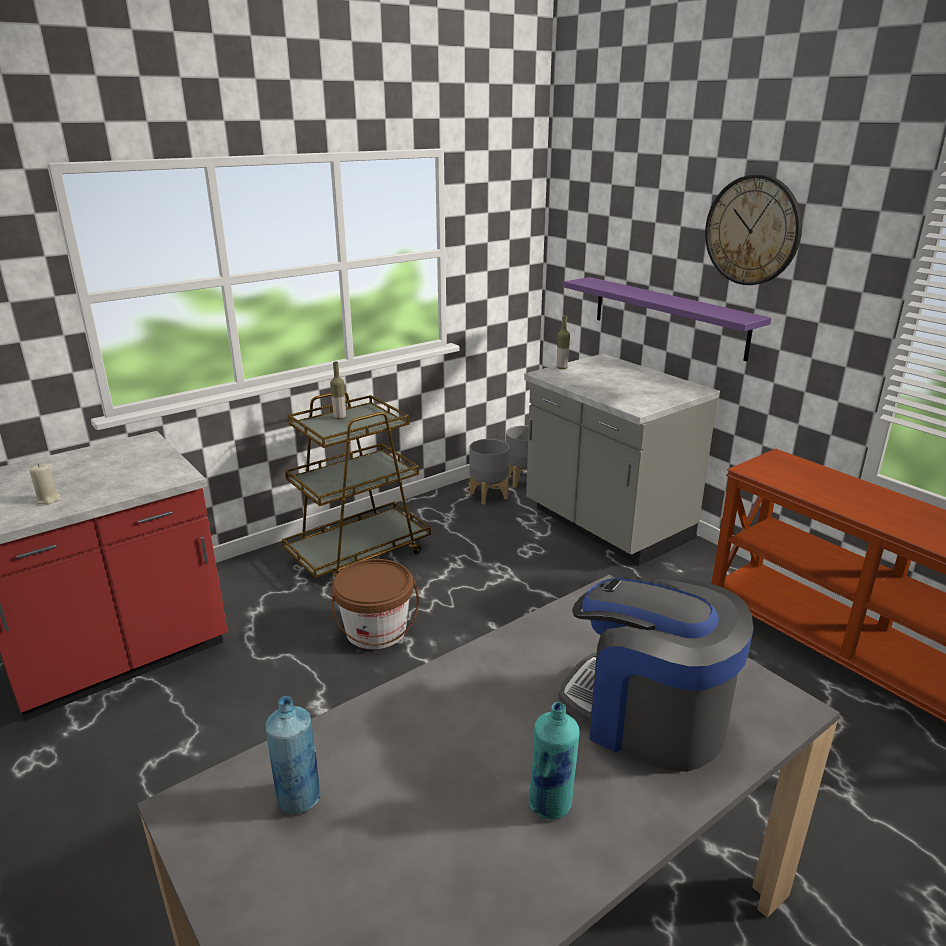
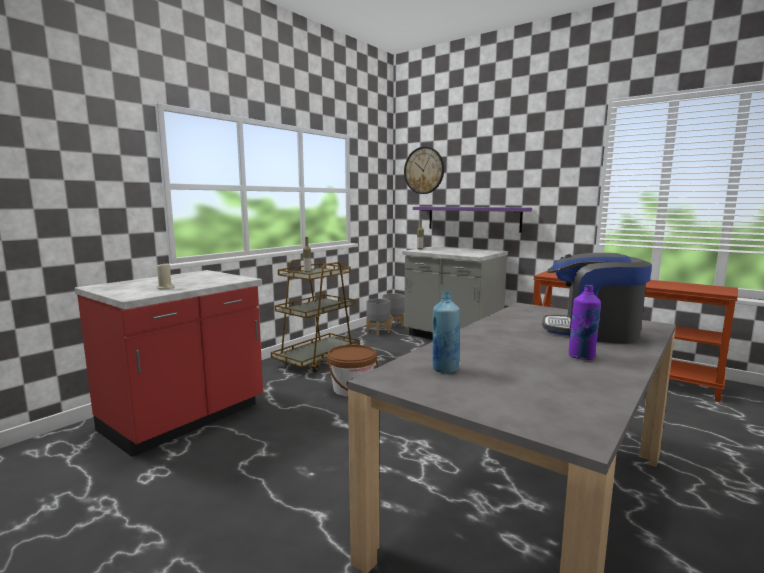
camera: 15 degrees left, 15 degrees down
(551, 804) = (582, 357): turquoise bottle -> purple bottle
(752, 230) = (516, 166): wall clock -> wall clock (424, 170)

